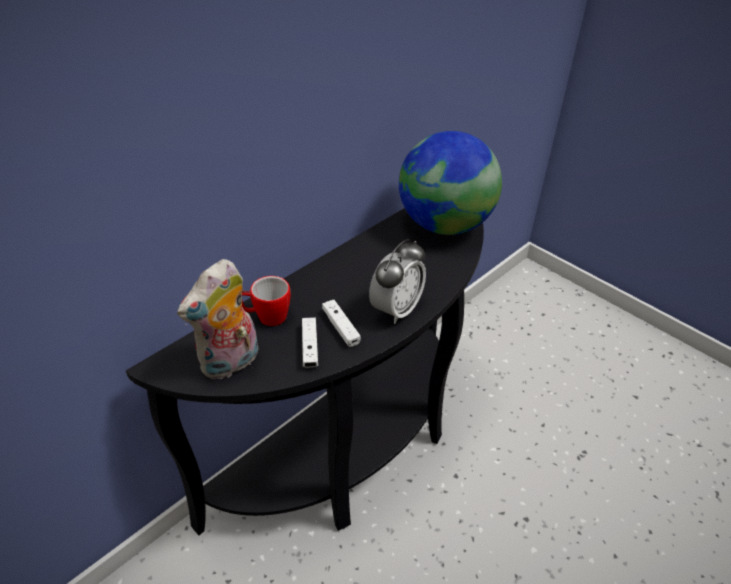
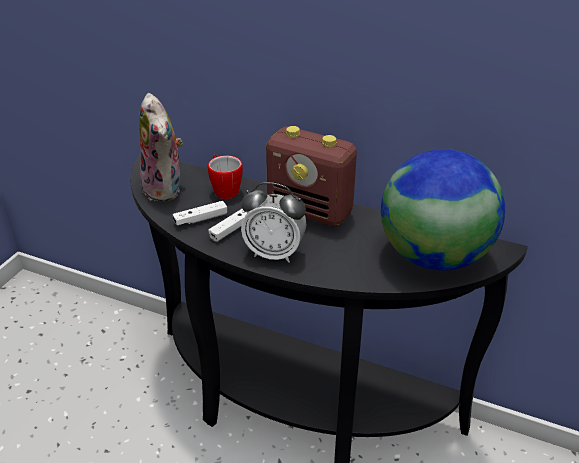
camera: 70 degrees right, 5 degrees down
(230, 363) = (166, 189): plush toy -> plush toy turned 135 degrees counterclockwise
(343, 269) = (310, 211): none -> radio

